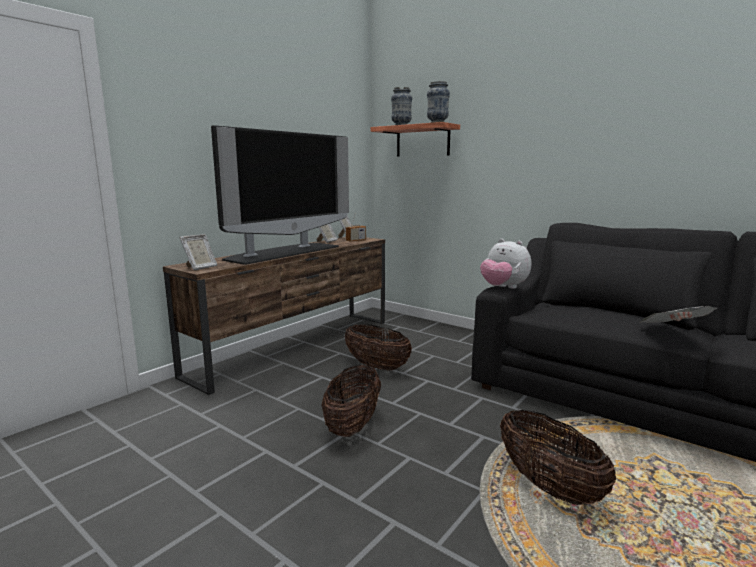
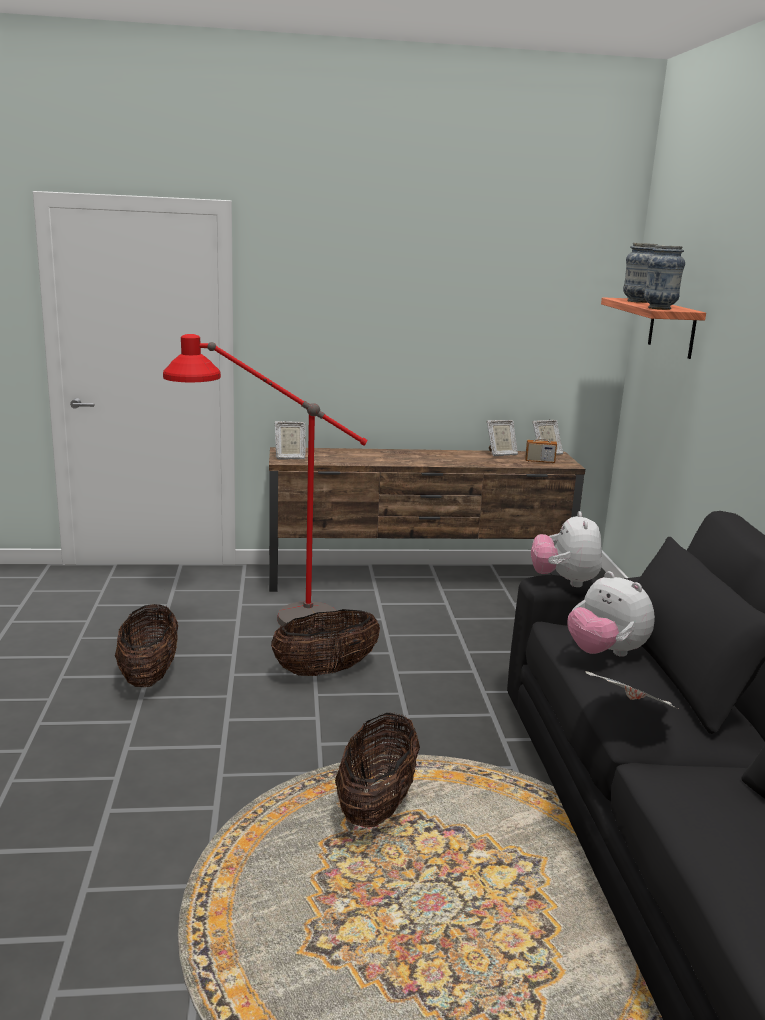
camera: 45 degrees right, 5 degrees up
(238, 414) = (263, 617): none -> red floor lamp
(283, 252) = (407, 458): television -> none
(376, 366) = (453, 633): basket -> basket (149, 674)
(589, 313) = (605, 653): none -> plush toy

